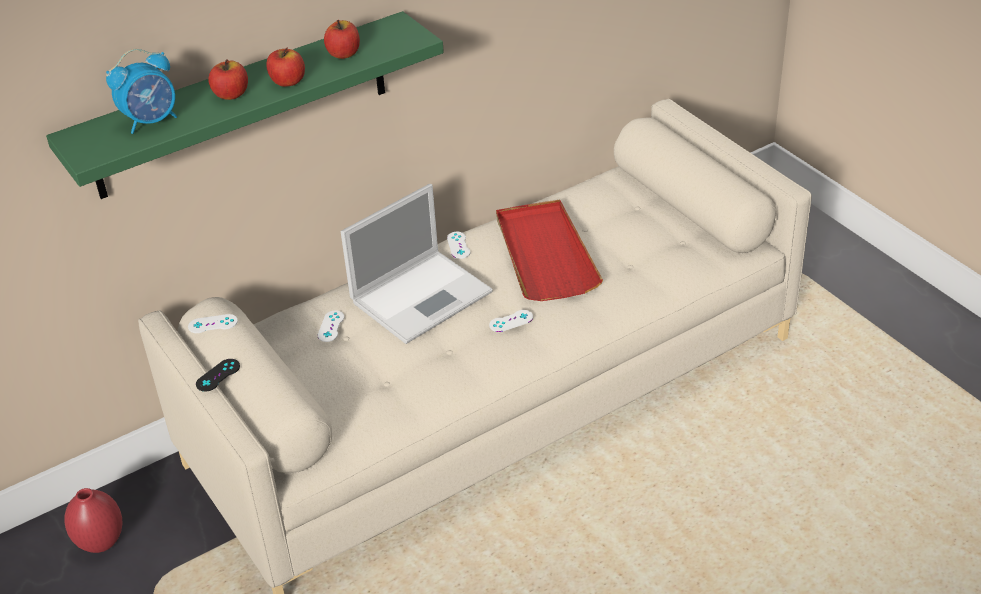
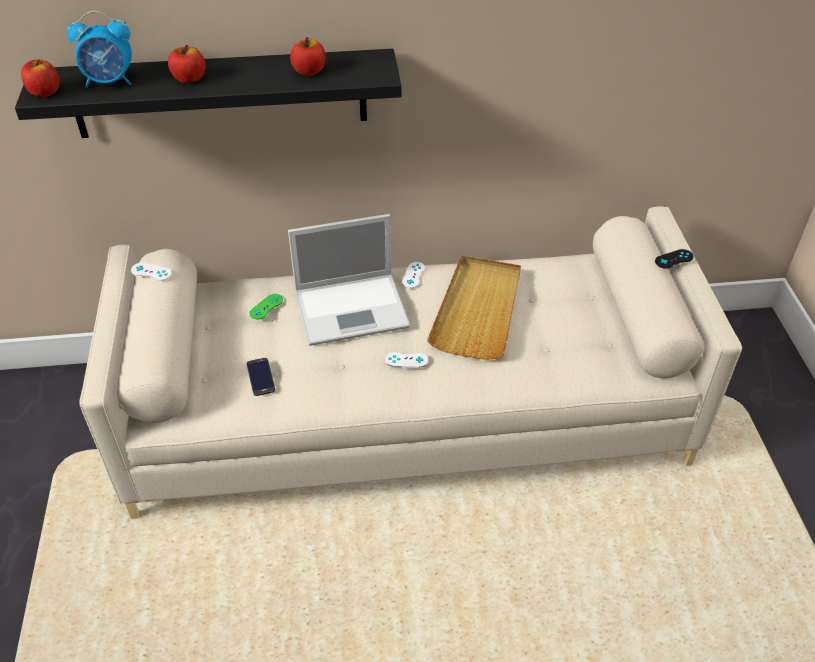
camera: 25 degrees right, 5 degrees up
(102, 542) = (57, 406): red vase -> none
(218, 375) = (120, 317): black game controller -> black game controller (674, 259)
(241, 106) = (220, 94): green shelf -> black shelf
(287, 81) = (242, 81): apple -> apple (44, 92)
(331, 326) = (266, 306): white game controller -> green game controller
(379, 389) = (260, 377): none -> phone
(544, 254) = (478, 310): red tray -> beige tray

